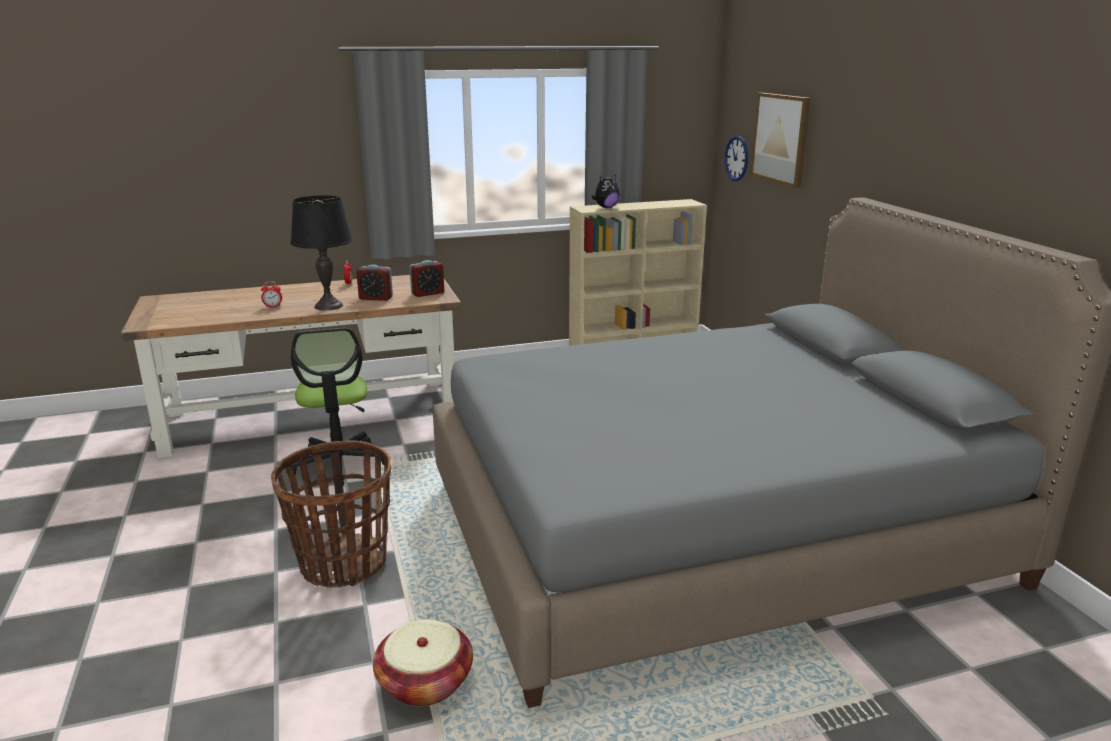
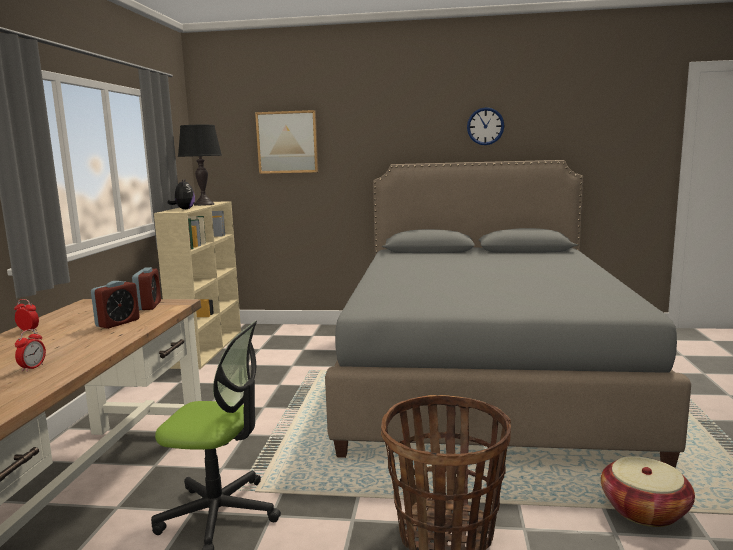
camera: 65 degrees left, 10 degrees down
(328, 306) = (100, 342): black table lamp -> black table lamp (204, 204)
(736, 158) = (230, 165): wall clock -> wall clock (485, 126)

